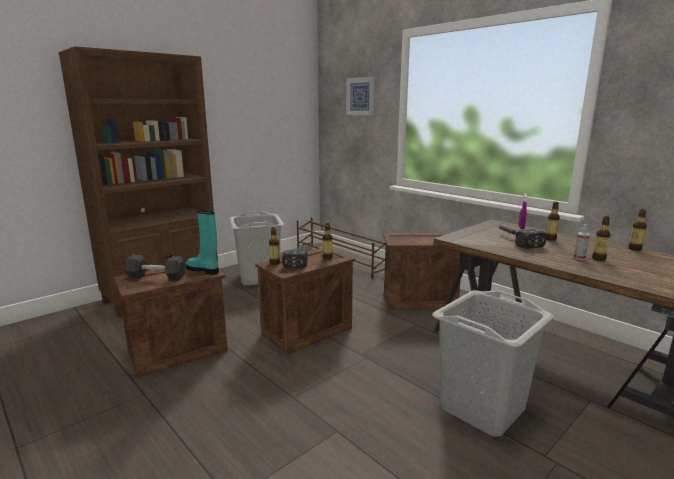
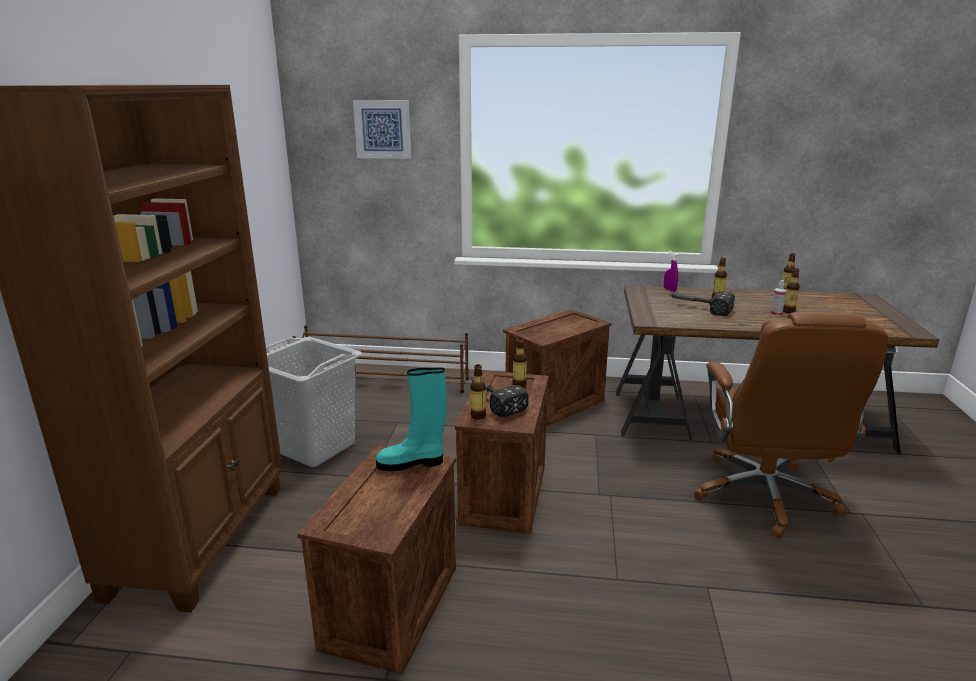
camera: 40 degrees left, 5 degrees up
(156, 277) = (371, 502): grey dumbbell -> none
(481, 408) = (764, 496): grey laundry basket -> brown office chair

